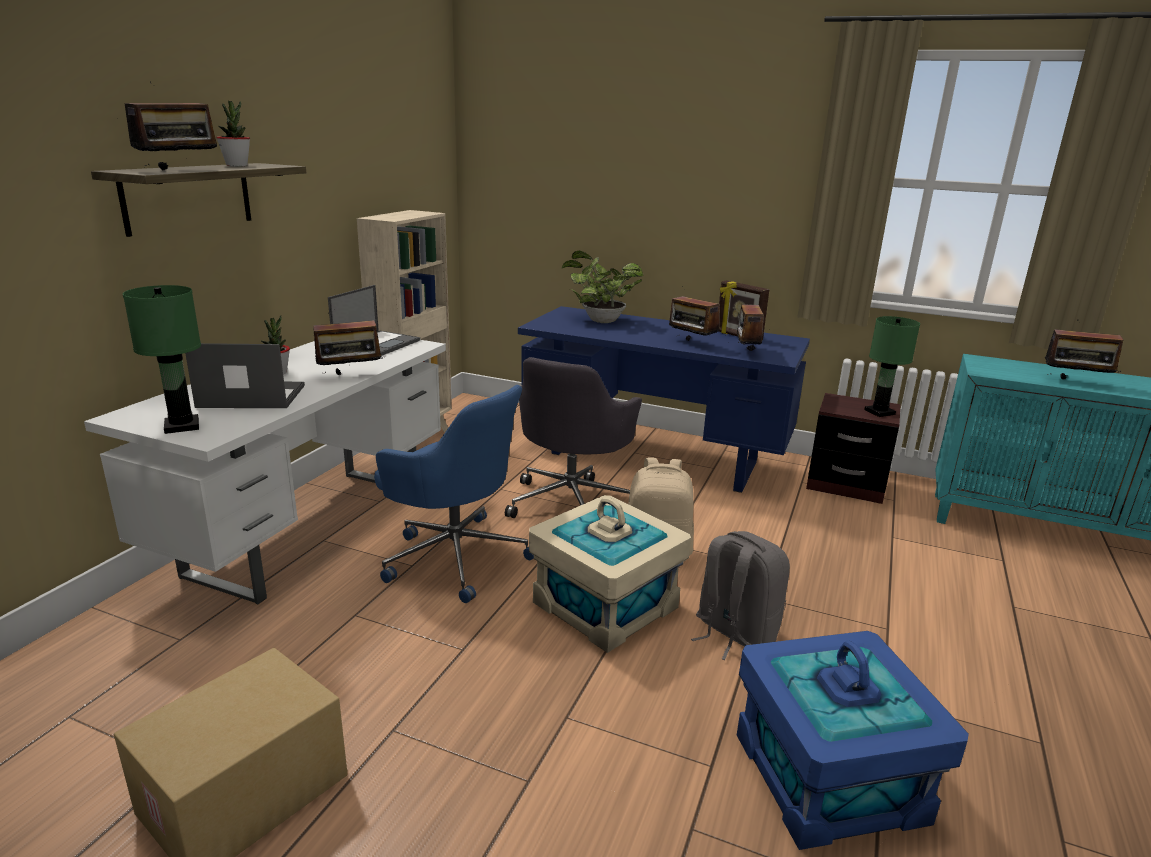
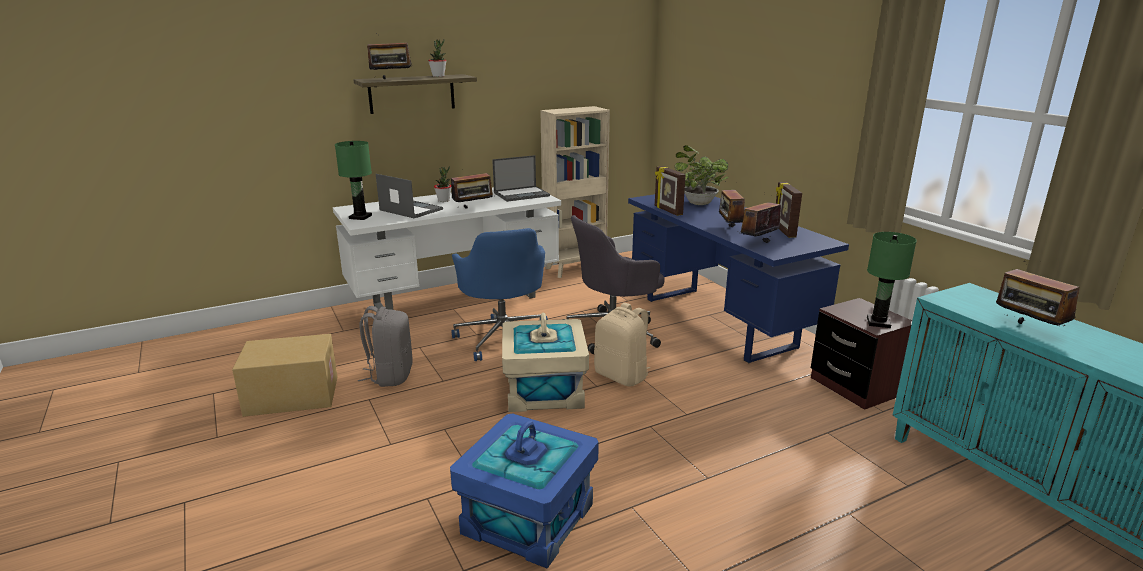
camera: 40 degrees right, 0 degrees up
(350, 376) = (473, 208): radio -> radio turned 45 degrees counterclockwise
(591, 335) = (667, 211): none -> picture frame
(734, 633) = (595, 434): grey backpack -> grey backpack (390, 375)

